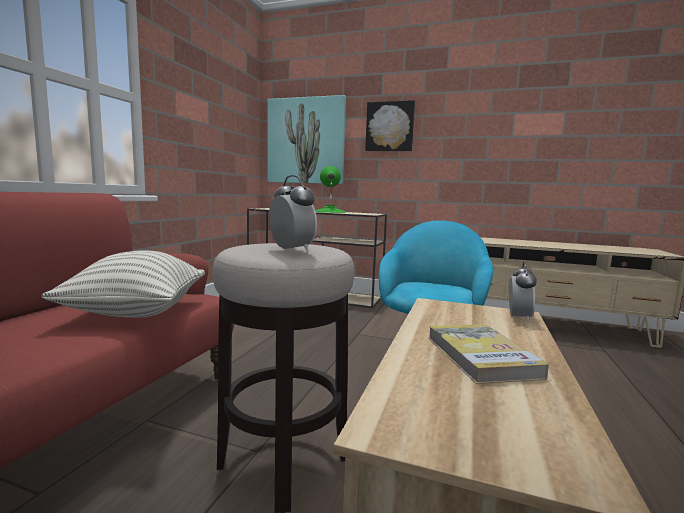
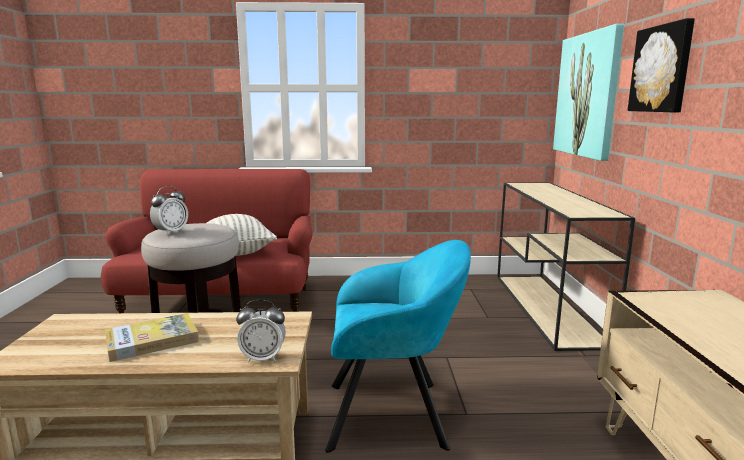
camera: 70 degrees right, 5 degrees up
(330, 211) = (565, 200): green table lamp -> none

